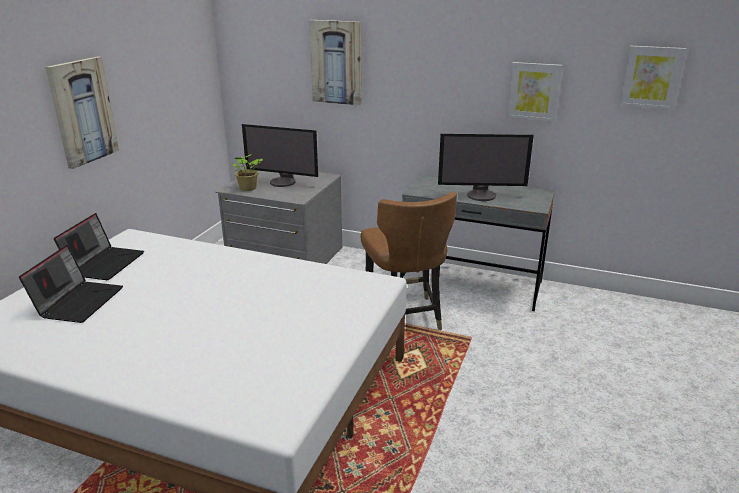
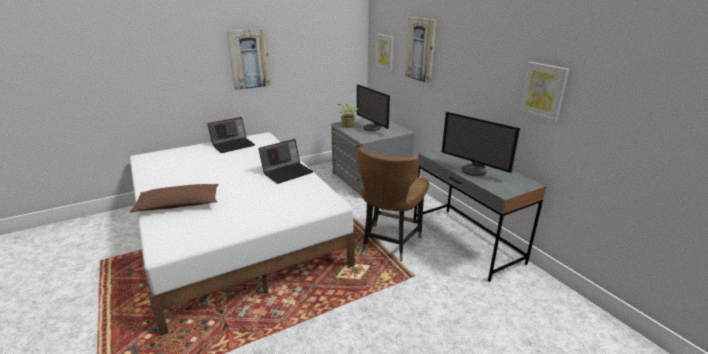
camera: 40 degrees right, 0 degrees up
(78, 301) = (197, 158): laptop -> laptop (287, 172)
(184, 368) = (179, 205): none -> brown pillow
(651, 77) = (654, 93): picture -> picture (384, 52)

